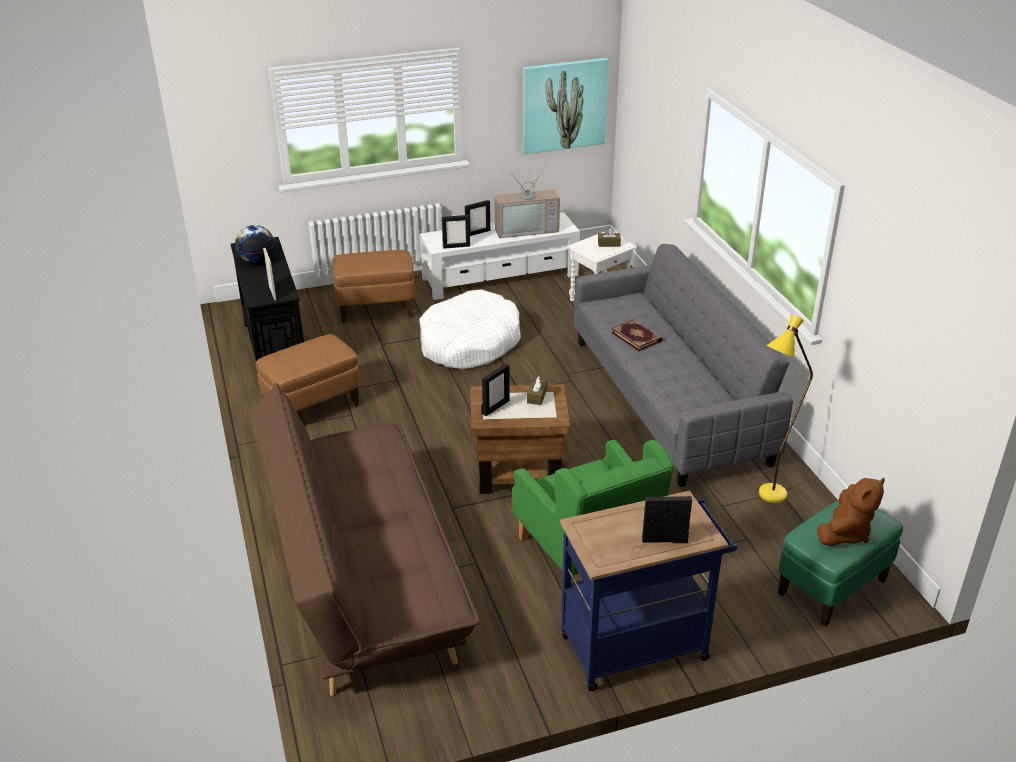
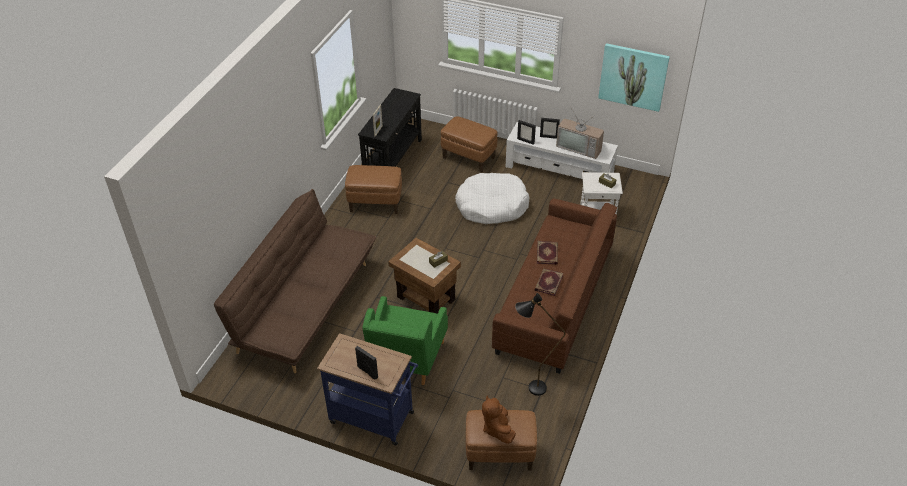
camera: 40 degrees right, 10 degrees up
(257, 261) = (393, 106): globe -> none
(495, 407) = (412, 256): picture frame -> none
(668, 399) = (554, 301): grey sofa -> brown sofa
(678, 363) = (548, 283): none -> book
(767, 499) = (530, 389): yellow floor lamp -> black floor lamp
(831, 587) = (499, 454): green ottoman -> brown ottoman
(845, 533) = (497, 428): brown plush toy -> brown plush toy turned 90 degrees clockwise

